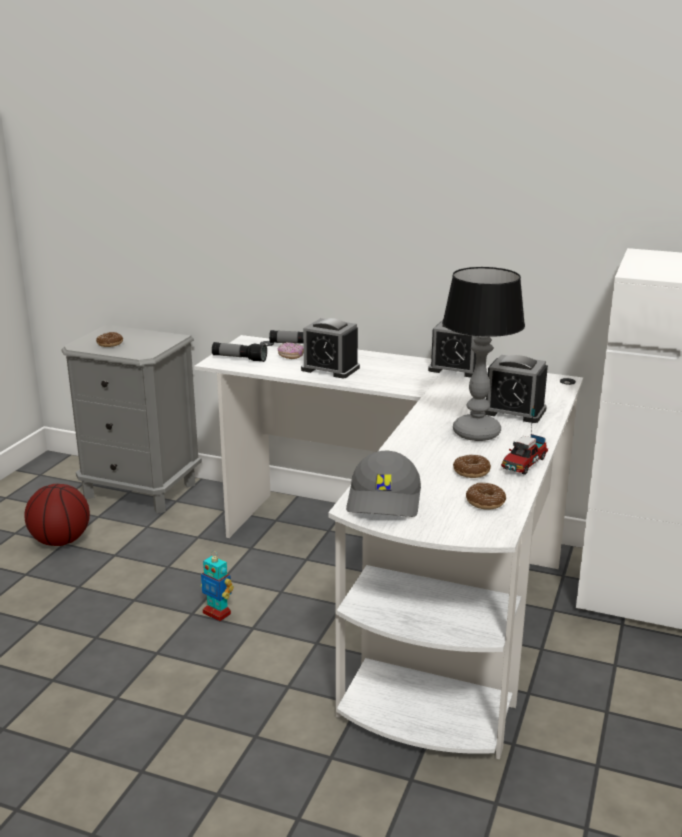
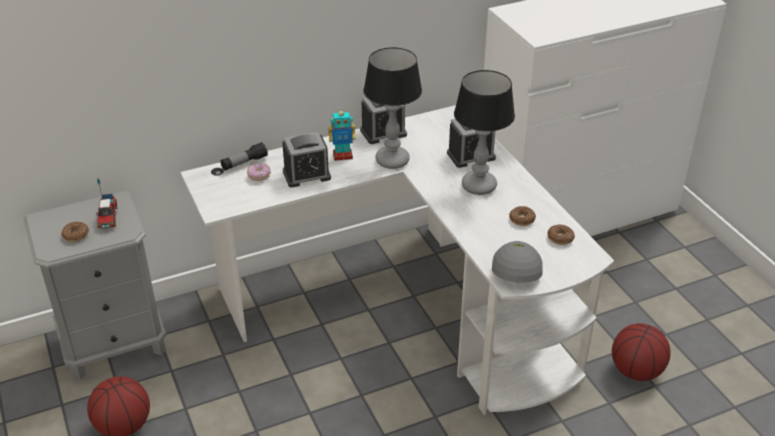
camera: 45 degrees left, 15 degrees up
(217, 613) = (325, 401): toy robot -> toy robot (342, 156)
(239, 359) = (226, 198): flashlight -> none
(385, 500) = (515, 269): grey cap -> grey cap turned 135 degrees counterclockwise
(424, 387) = (391, 161): none -> table lamp
(524, 464) = (536, 197): toy truck -> toy truck (108, 217)
(581, 796) = (635, 371): none -> basketball

